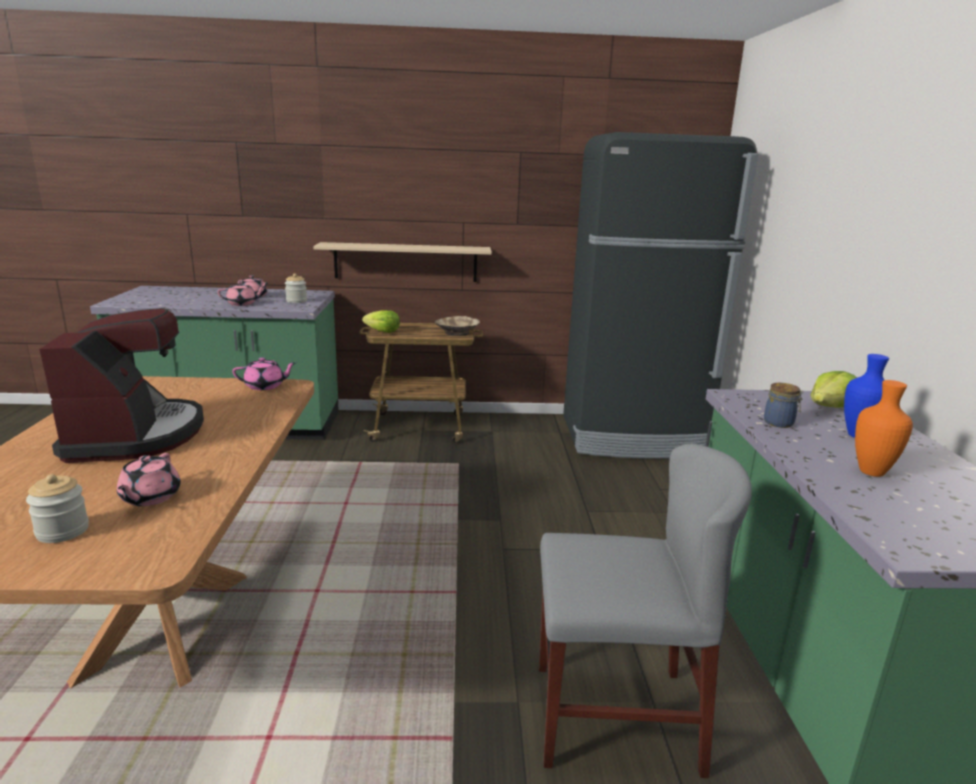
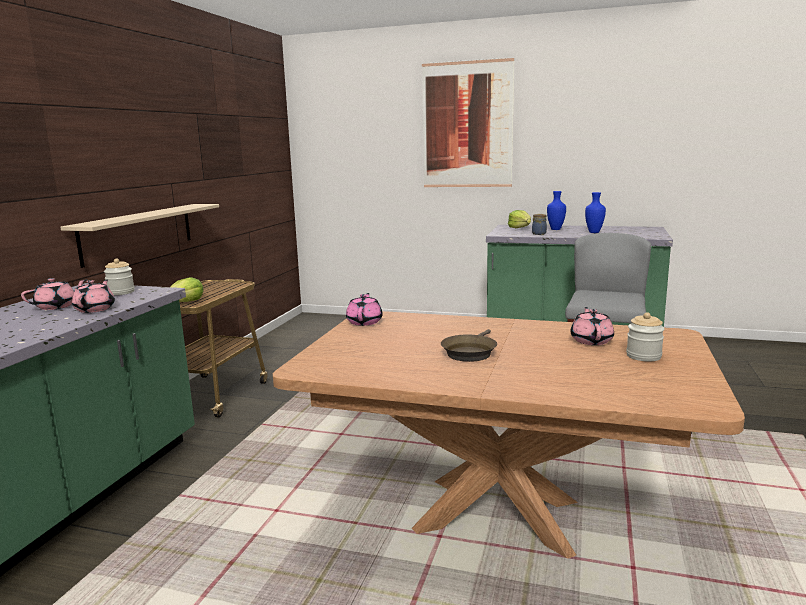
camera: 70 degrees left, 5 degrees down
(136, 435) = (470, 352): coffee machine -> brown frying pan
(149, 497) = (591, 340): pink teapot -> pink teapot turned 105 degrees counterclockwise
(457, 332) = (225, 285): beige bowl -> none
(633, 436) = (317, 330): black fridge -> none
(865, 189) = (467, 125): none -> picture
(873, 472) = (594, 232): orange vase -> blue vase

